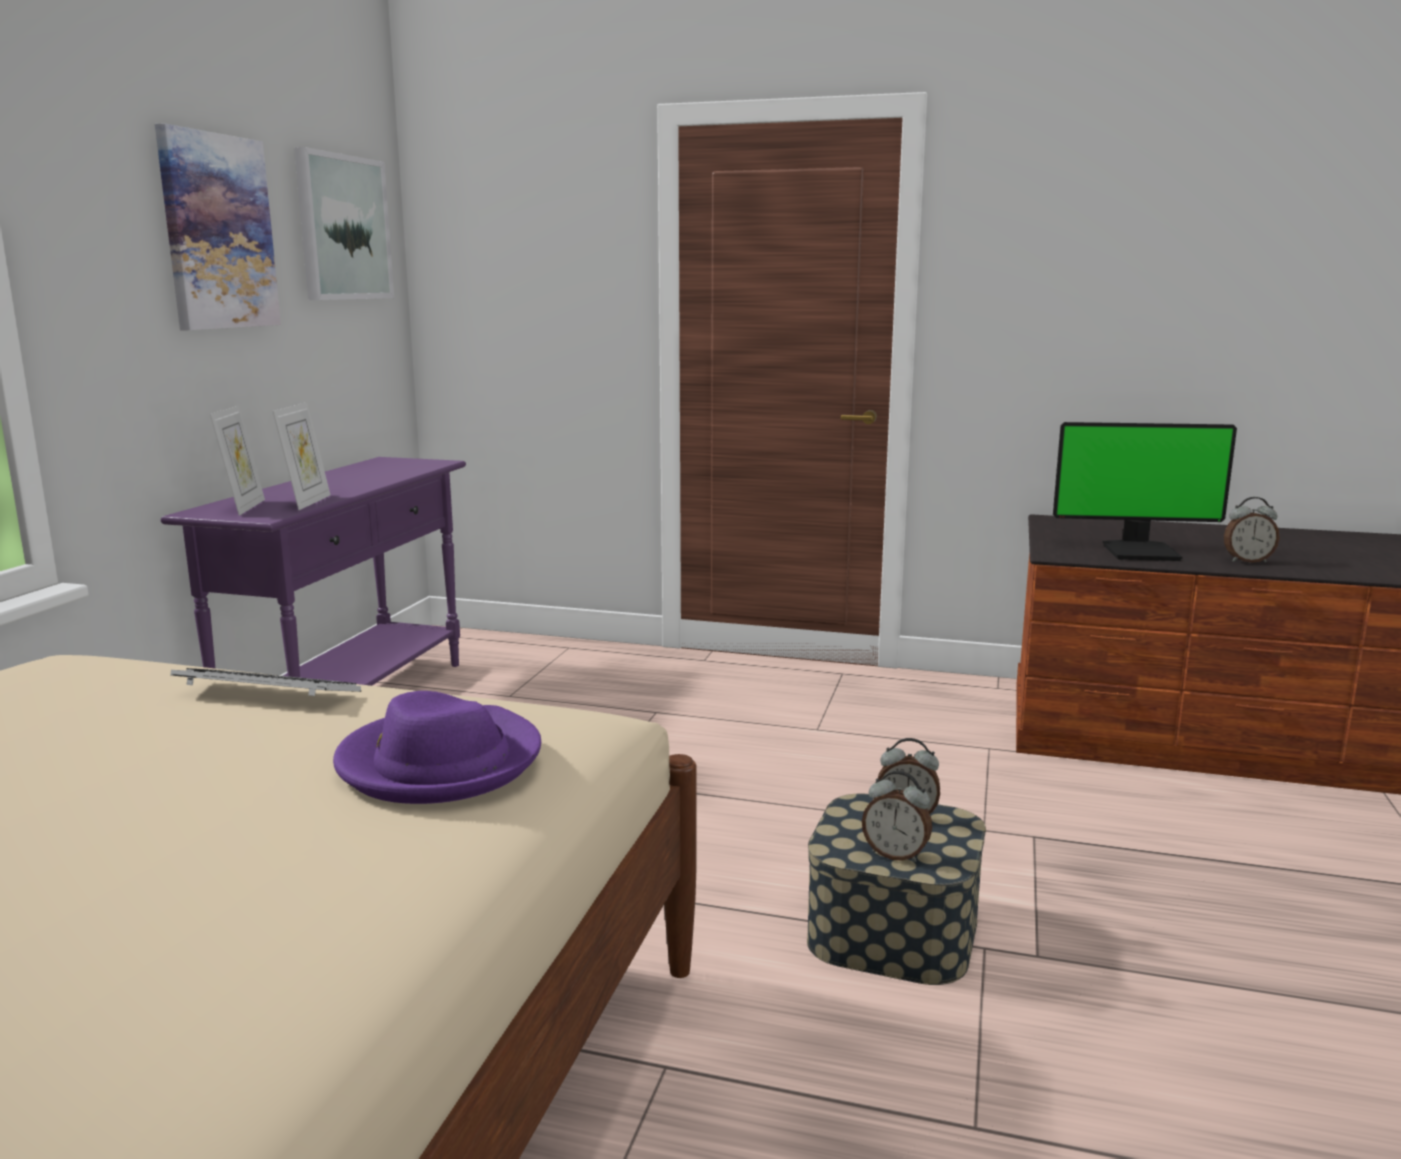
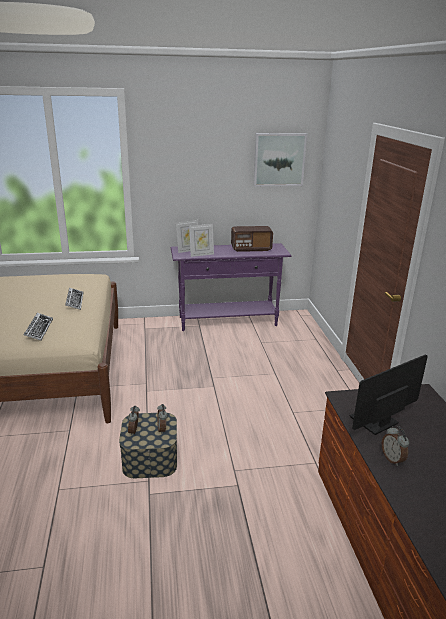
camera: 65 degrees right, 10 degrees up
(218, 232) = (211, 164): picture -> none
(364, 473) = (251, 248): none -> radio
(440, 762) = (39, 329): purple hat -> keyboard
(1141, 551) = (375, 422): monitor -> monitor turned 75 degrees clockwise

